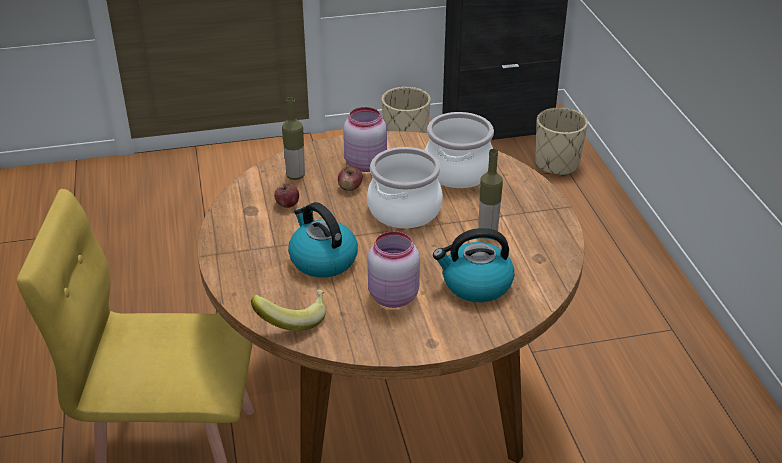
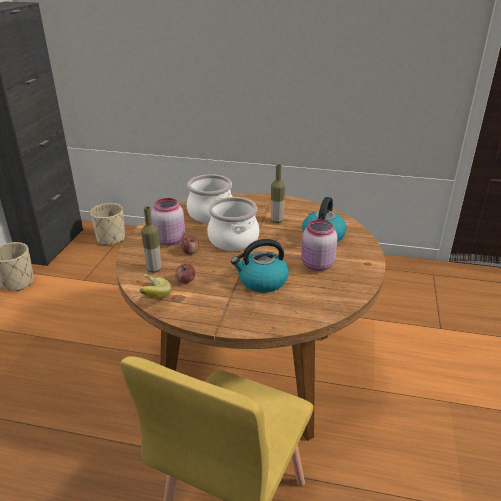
camera: 65 degrees left, 5 degrees down
(292, 318) = (317, 307): banana -> banana (151, 296)

